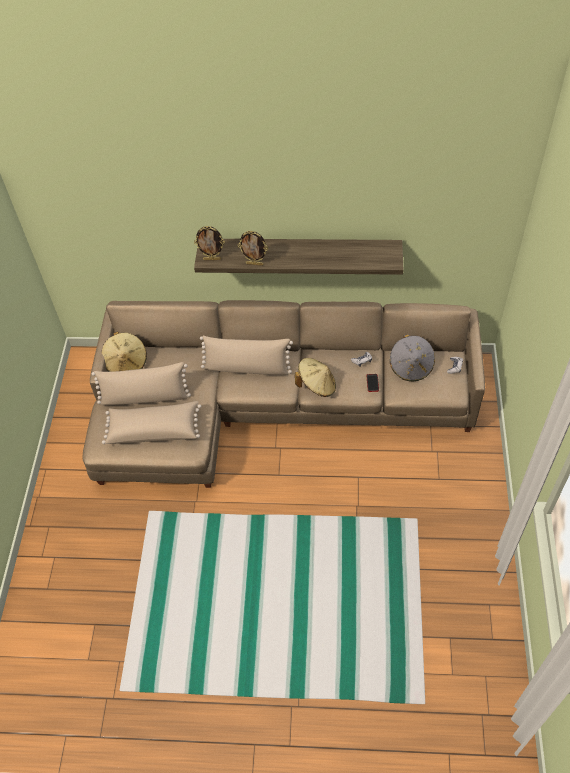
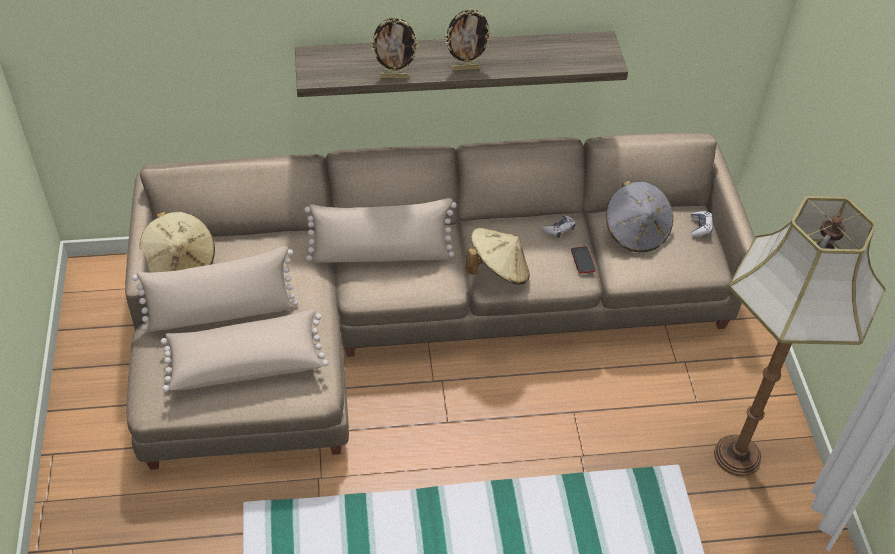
camera: 15 degrees left, 5 degrees down
(212, 259) = (324, 74): picture frame -> picture frame (466, 68)
(455, 516) = (735, 455): none -> floor lamp

